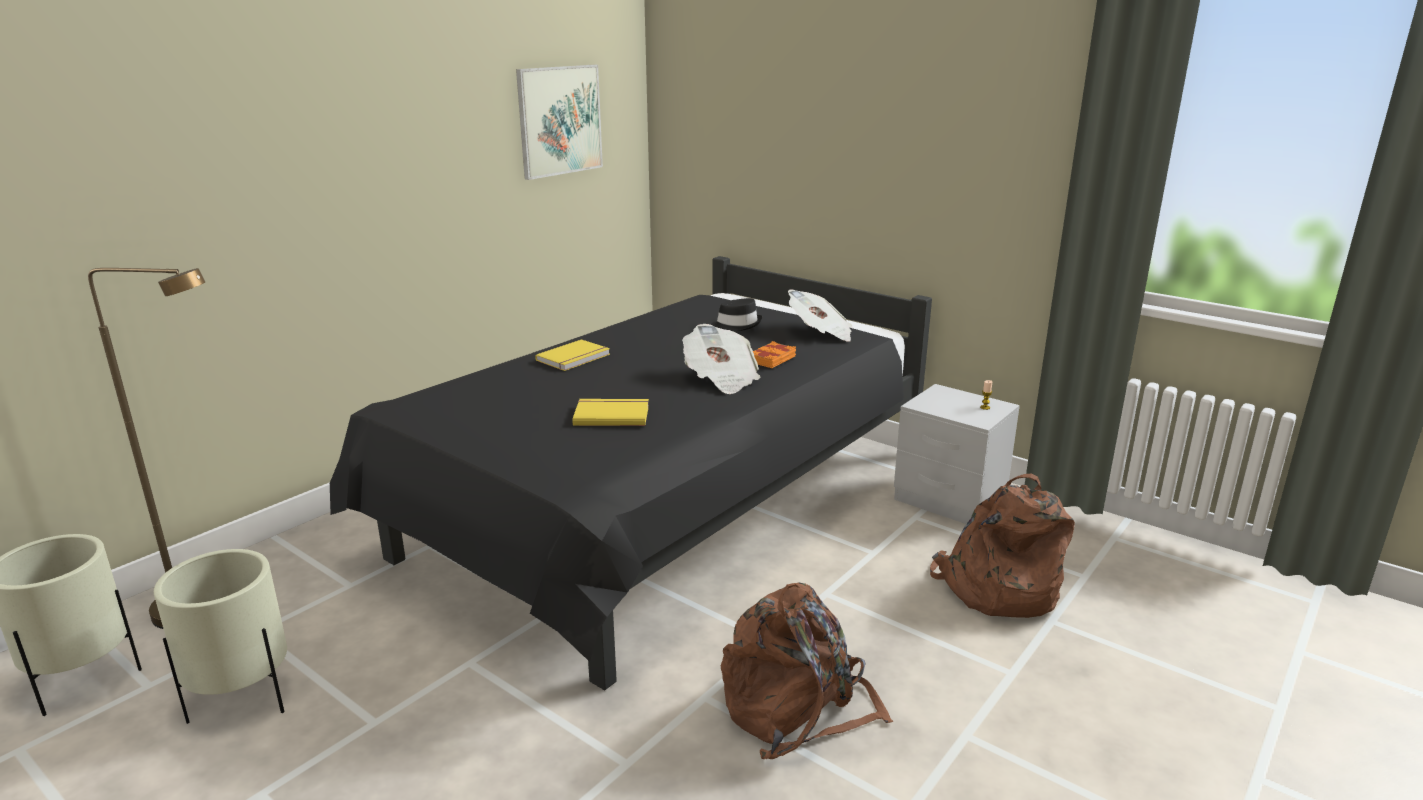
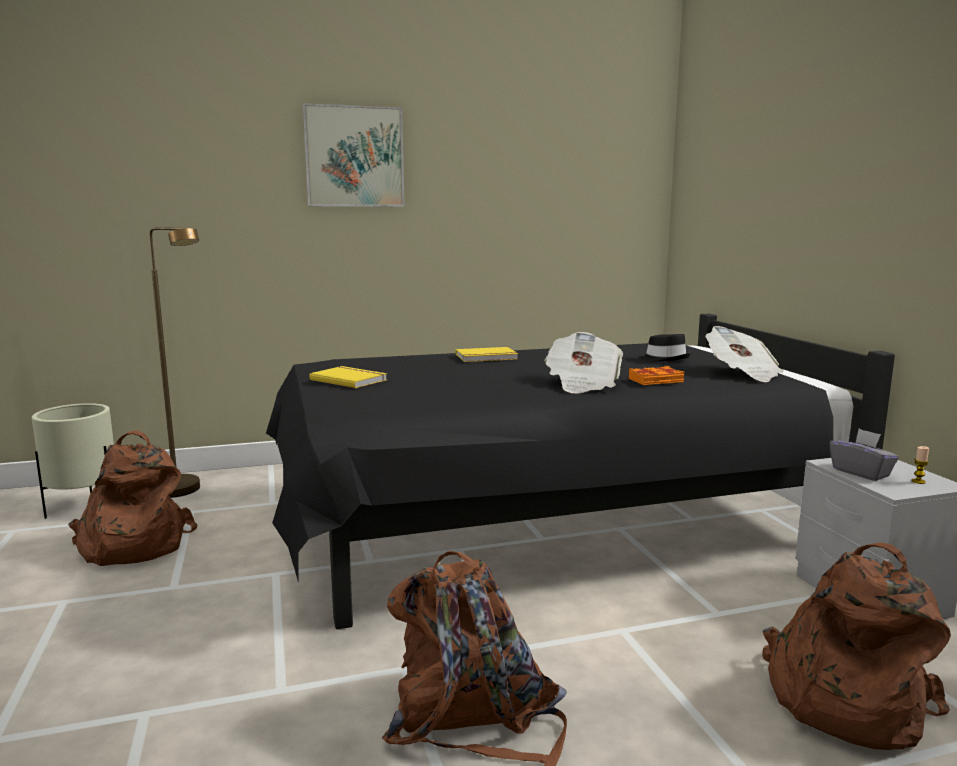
camera: 35 degrees right, 10 degrees down
(243, 699) = (132, 545): beige planter -> brown backpack
(559, 120) = (571, 181): picture -> picture (354, 157)
(611, 414) = (446, 387): yellow book -> yellow book (350, 379)
(946, 409) = (861, 472): none -> grey tissue box

